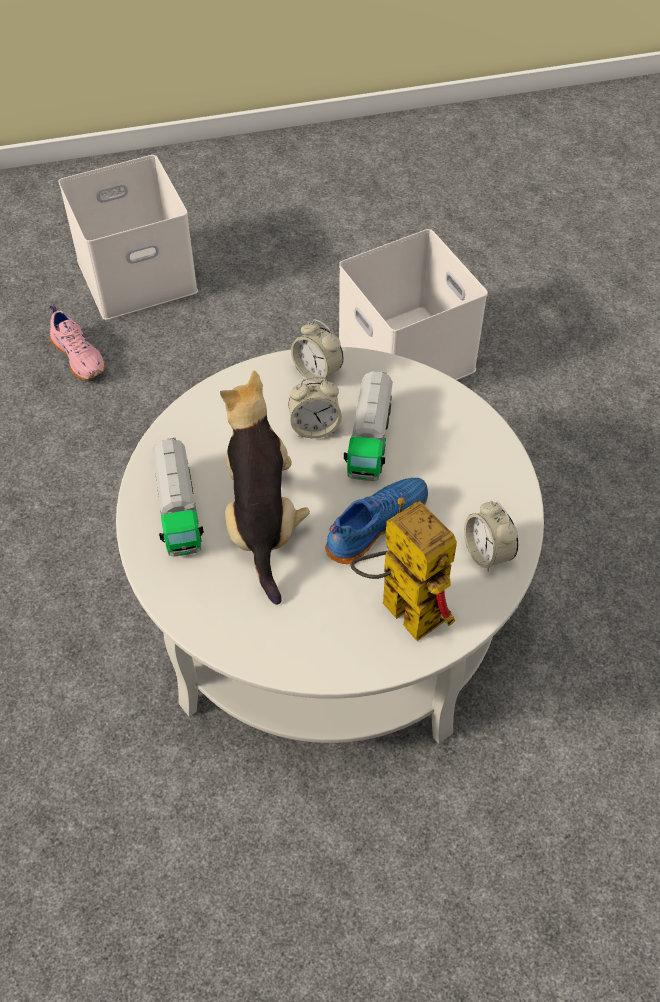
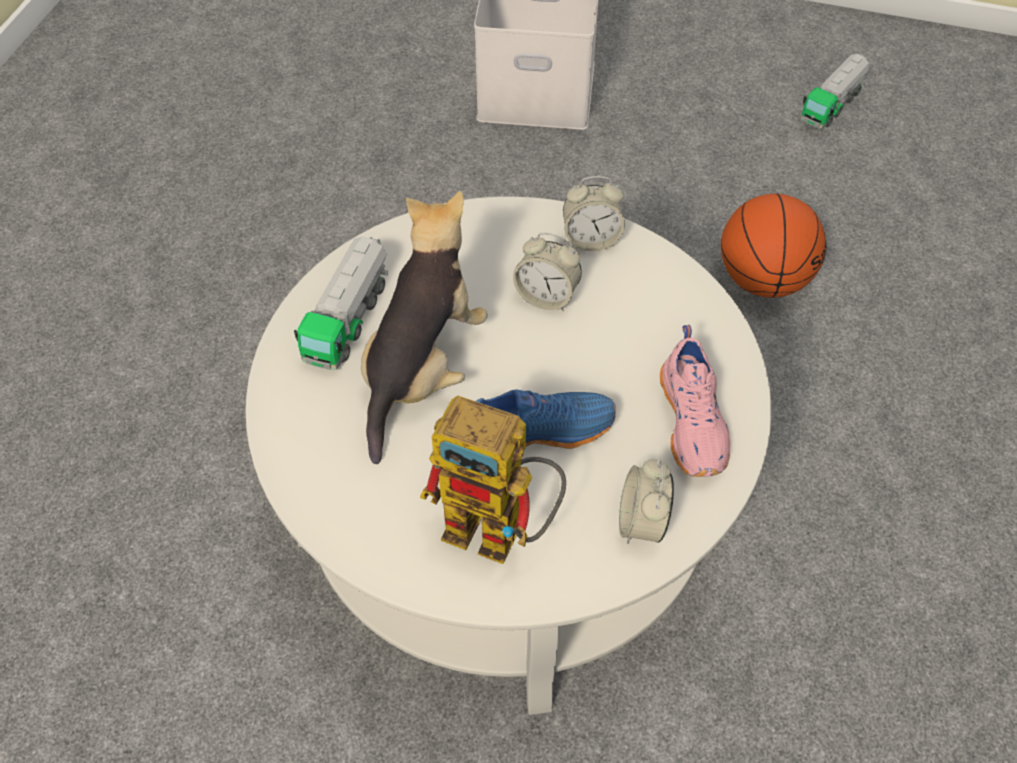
camera: 30 degrees right, 0 degrees up
(80, 356) = (431, 147): pink shoe -> pink shoe (694, 422)
(317, 372) = (591, 239): alarm clock -> alarm clock turned 75 degrees counterclockwise
(369, 439) = (597, 335): toy truck -> toy truck (832, 104)
(399, 606) = (501, 531): toy robot -> toy robot turned 120 degrees clockwise
(403, 355) = (762, 279): white storage box -> basketball

